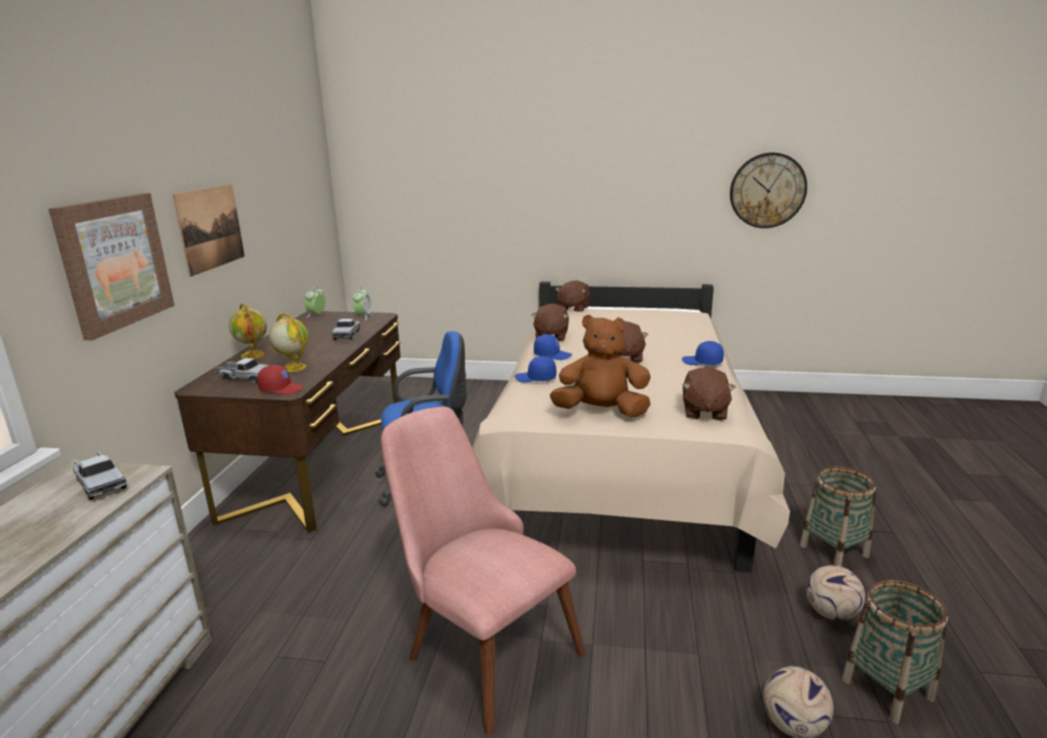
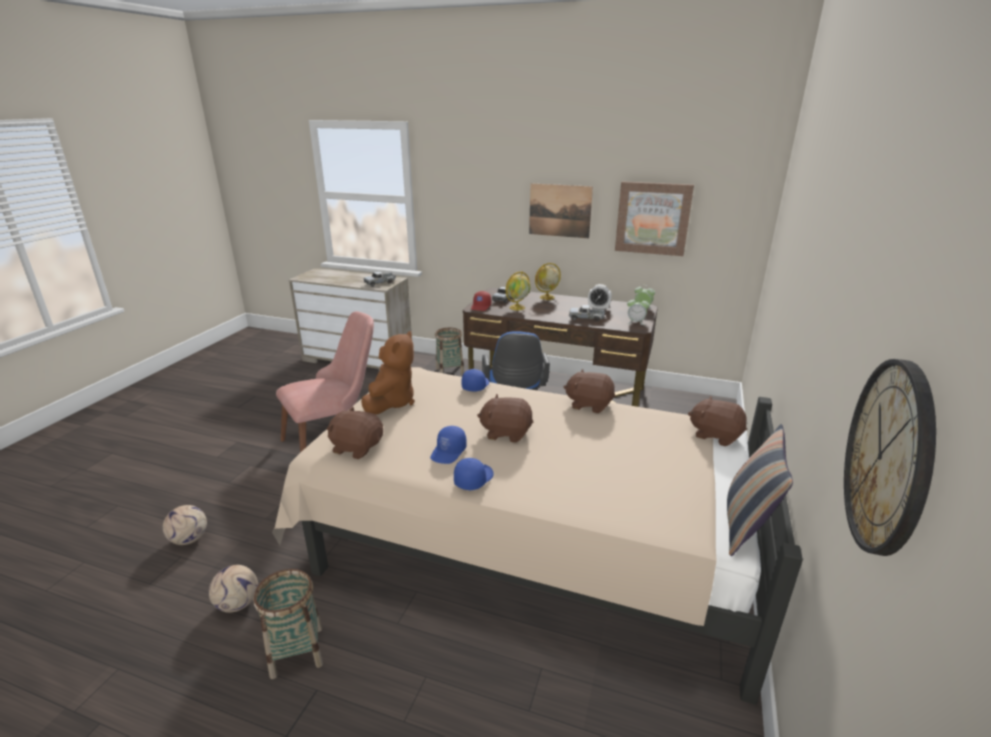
camera: 100 degrees right, 5 degrees up
(114, 262) = (477, 209): picture -> picture (653, 218)
(313, 331) = (598, 309): none -> alarm clock
(552, 355) = (529, 398): blue cap -> blue cap (449, 452)
(670, 307) = (746, 525): none -> pillow
(887, 689) = (163, 597): basket -> basket (450, 372)

